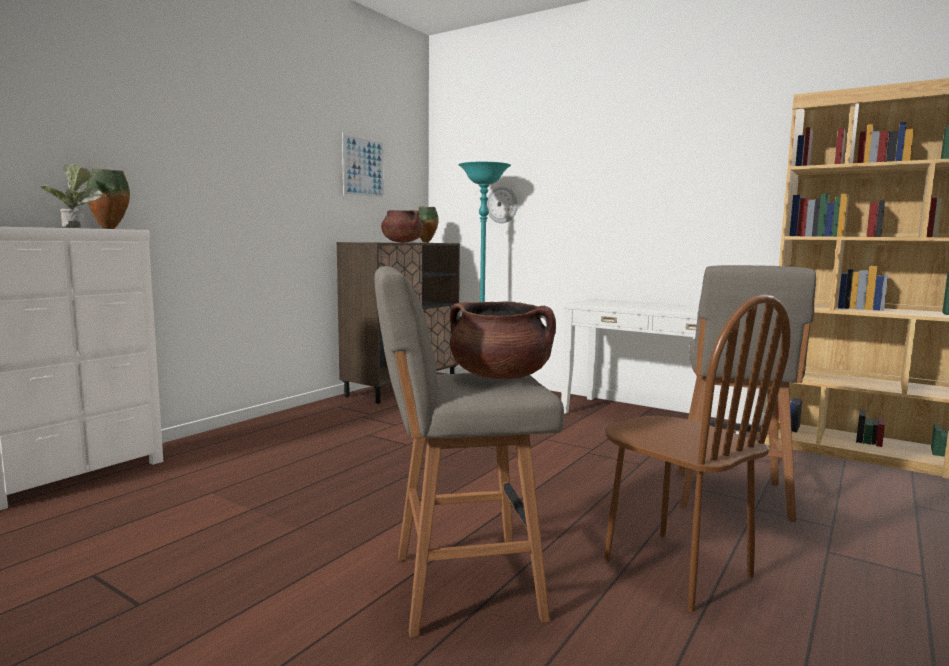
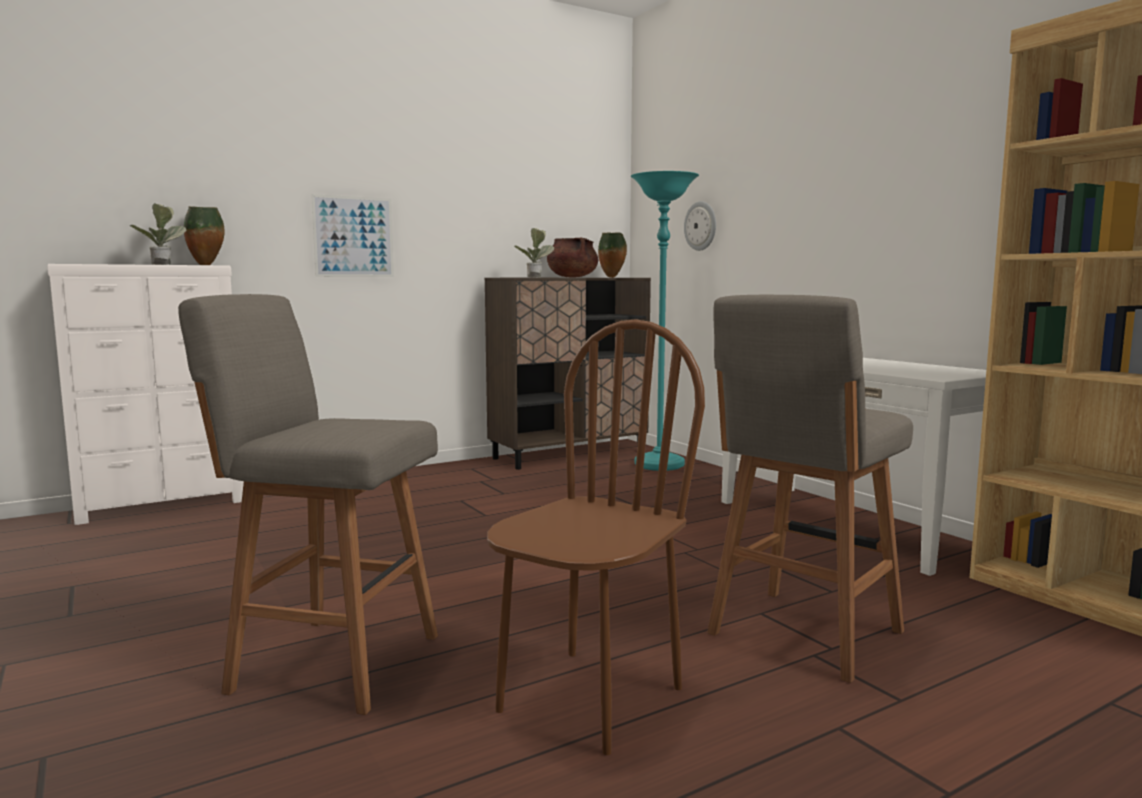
camera: 25 degrees right, 0 degrees up
(364, 167) = (528, 189): picture -> picture (353, 237)
(387, 242) = (535, 277): none -> potted plant
(500, 377) = (366, 423): brown cooking pot -> none
(676, 569) = (589, 698): brown chair -> brown chair turned 135 degrees counterclockwise

